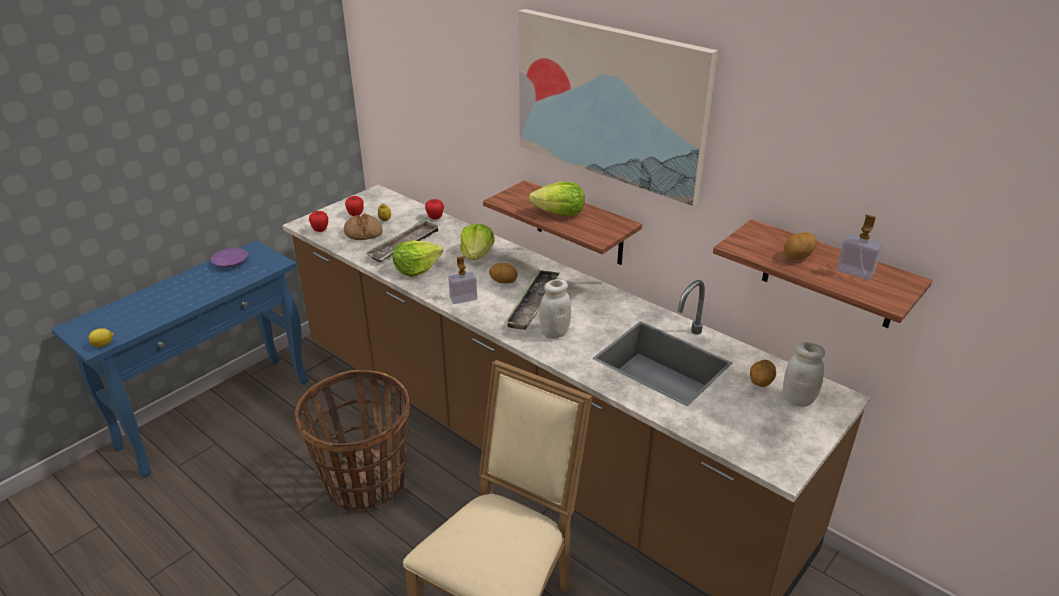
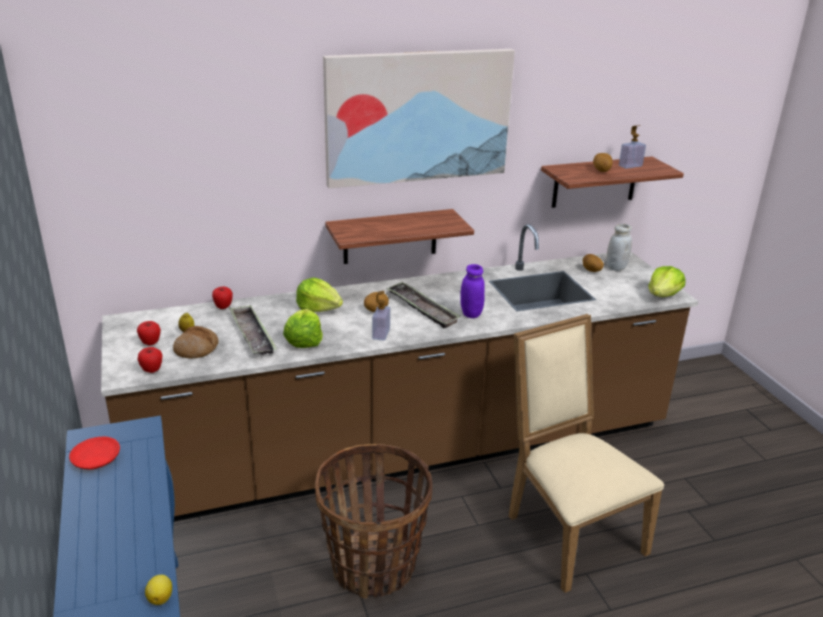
camera: 60 degrees left, 5 degrees down
(230, 263) = (95, 460): purple plate -> red plate
(554, 333) = (471, 313): white jar -> purple jar
(559, 213) = (402, 226): lettuce -> lettuce (663, 295)

